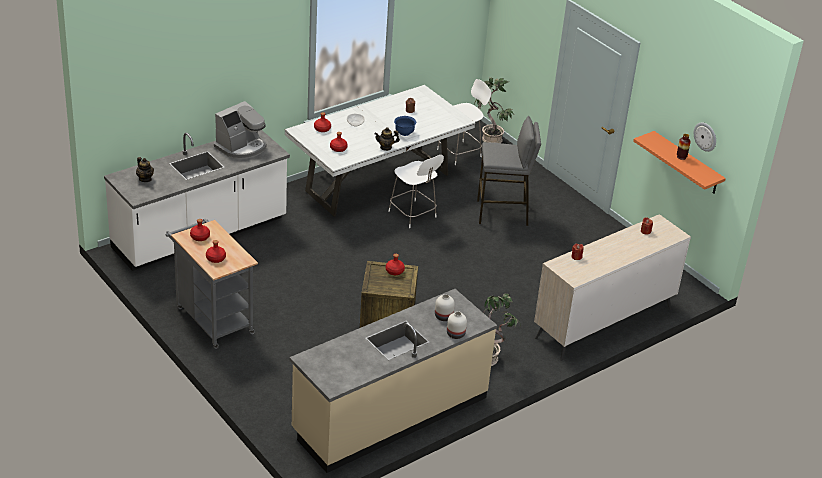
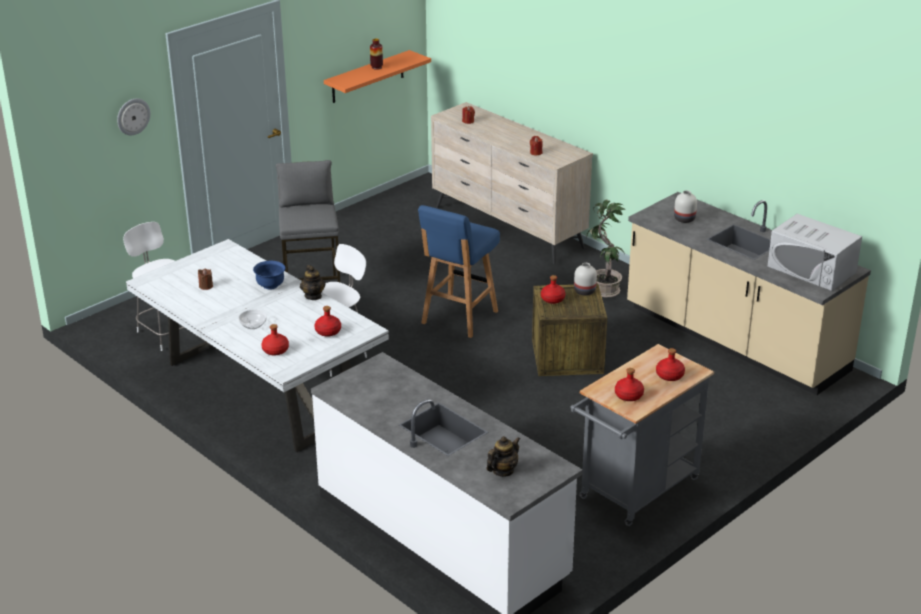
camera: 95 degrees left, 5 degrees down
(241, 147) = (377, 395): coffee machine -> none
(339, 365) = (811, 269): none -> white microwave
(454, 275) = (458, 318): none -> blue stool
(455, 334) = (710, 211): white vase -> white vase (585, 291)
(490, 139) = (130, 311): potted plant -> none
(705, 136) = (379, 29): wall clock -> wall clock (133, 116)

